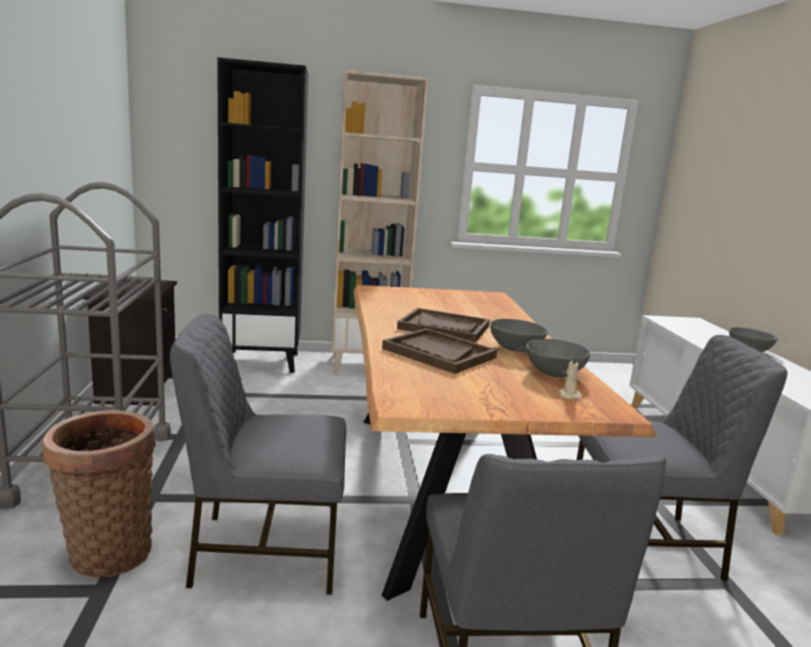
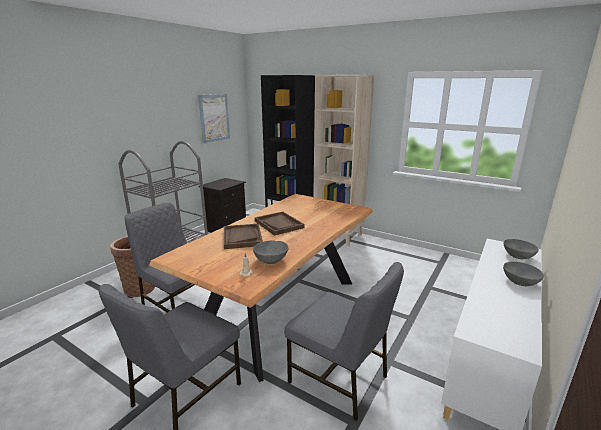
camera: 40 degrees right, 5 degrees up
(95, 139) = (214, 118): none -> picture
(516, 348) = (286, 243): grey bowl -> grey bowl (518, 256)

